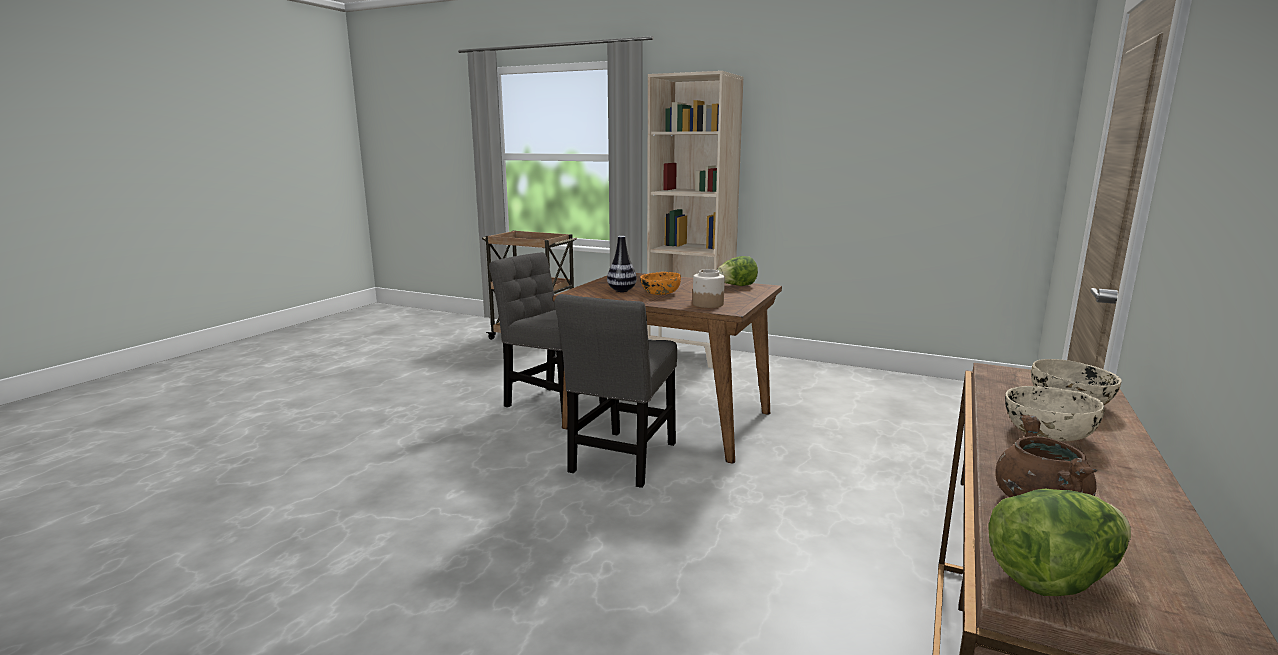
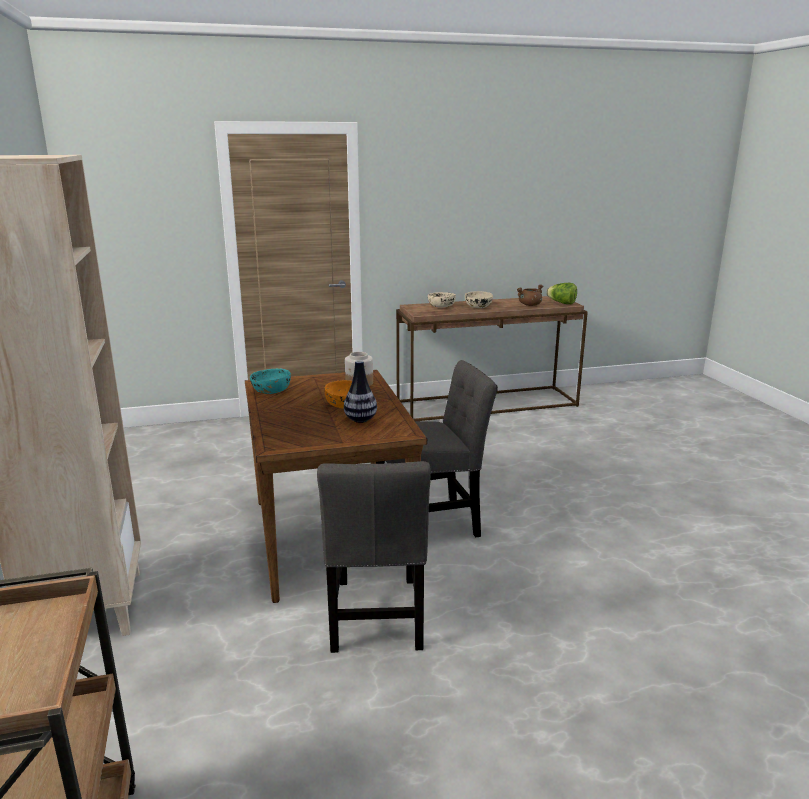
camera: 130 degrees left, 5 degrees up
(736, 286) = (271, 391): lettuce -> turquoise bowl

